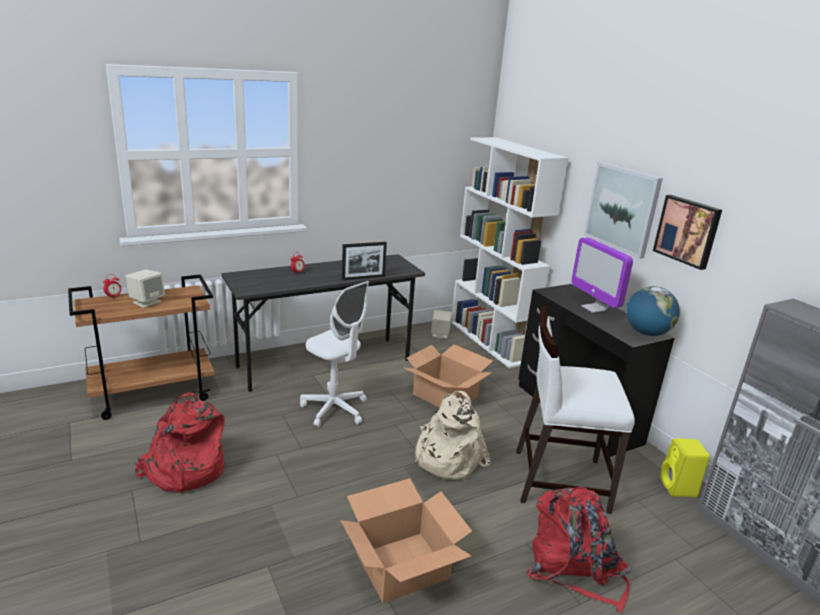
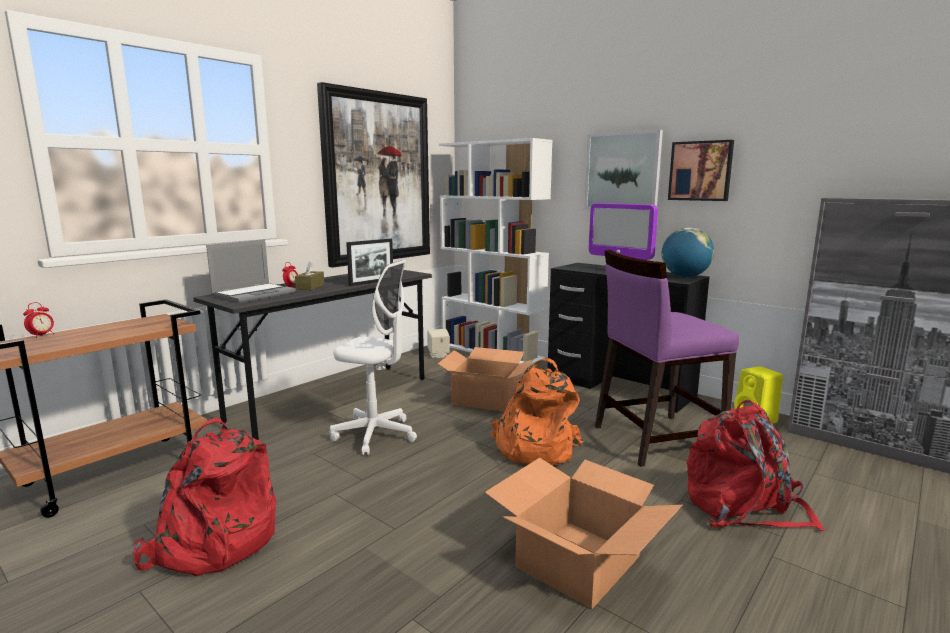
camera: 20 degrees left, 10 degrees down
(147, 302) = (99, 333): beige speaker -> none
(264, 278) = (254, 294): none -> laptop
(311, 275) = (310, 287): none -> brown tissue box
(401, 171) = (377, 178): none -> picture
(447, 457) = (533, 448): beige backpack -> orange backpack
(559, 479) = (655, 439): white chair -> purple chair

